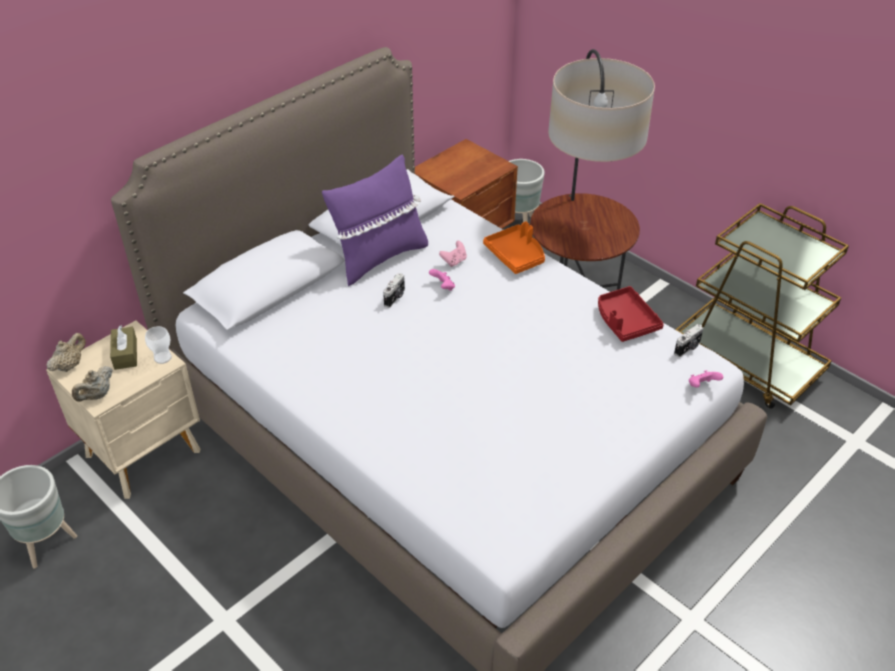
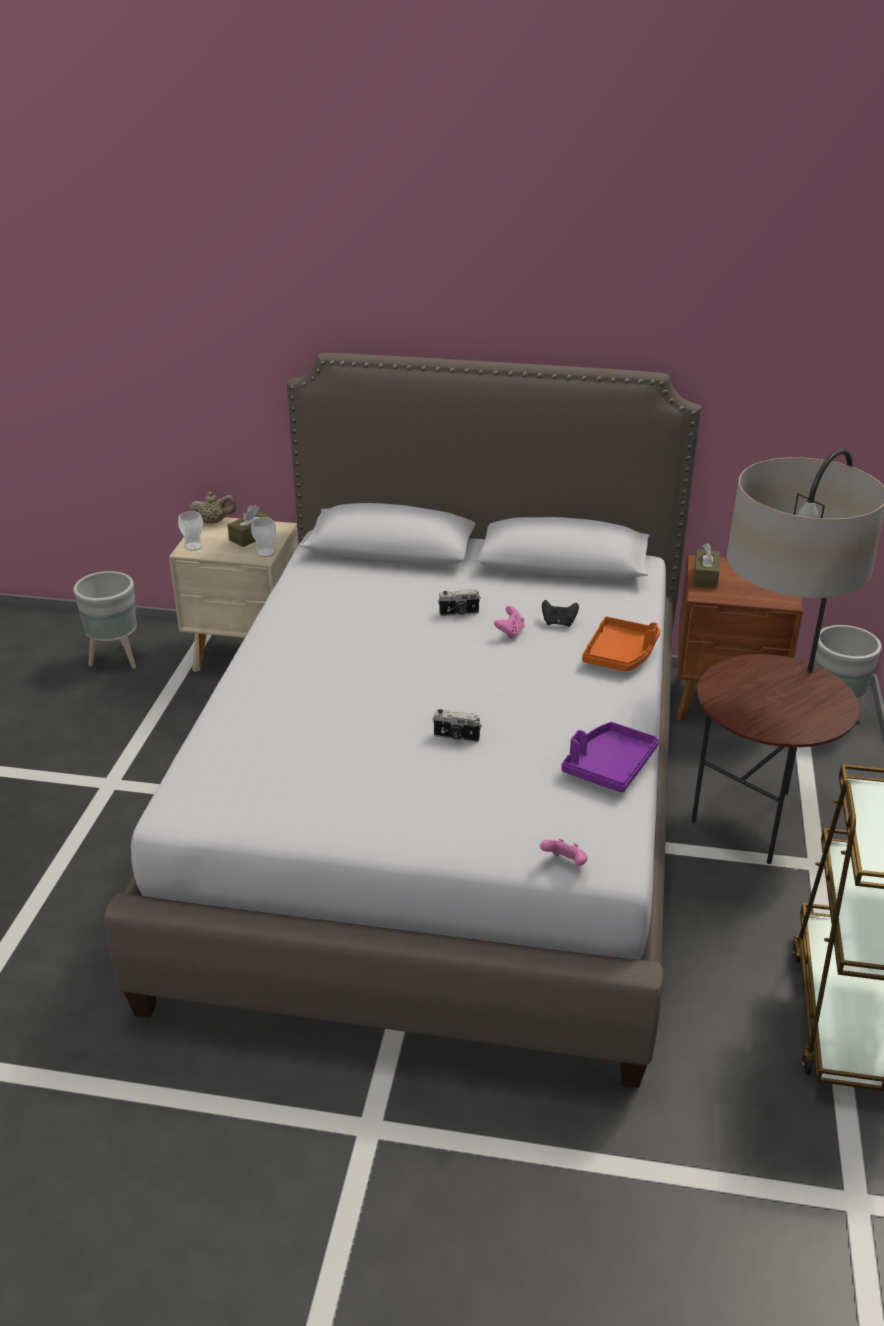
camera: 55 degrees right, 10 degrees down
(97, 395) = (193, 546): beige teapot -> cup
(379, 258) = (506, 582): purple pillow -> none
(442, 178) = (705, 577): none -> brown tissue box
(454, 261) = (558, 623): pink game controller -> black game controller
(625, 321) = (609, 766): red tray -> purple tray
(688, 348) = (621, 830): camera -> camera (456, 737)

